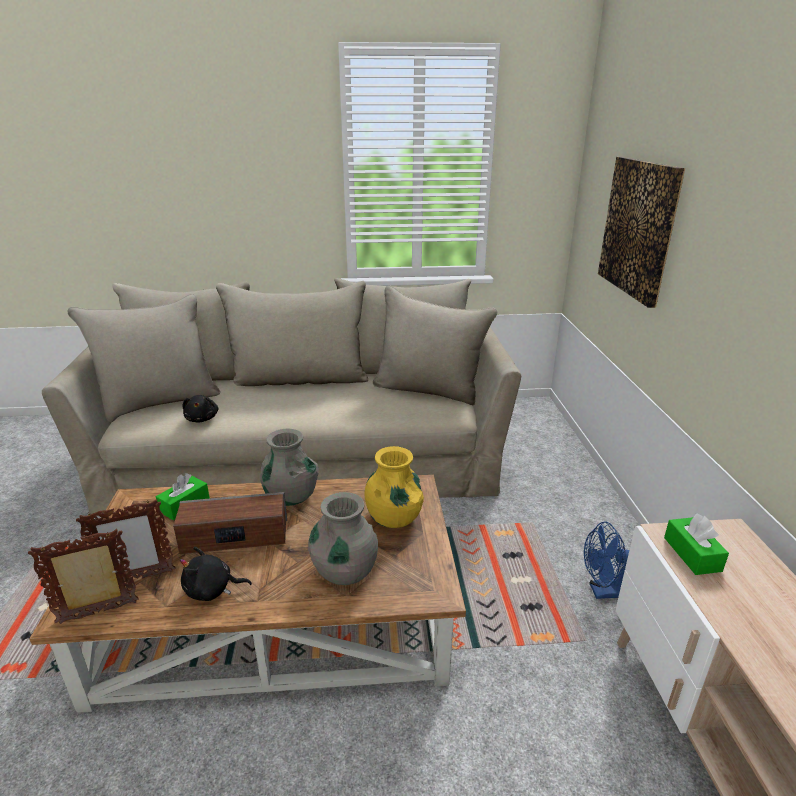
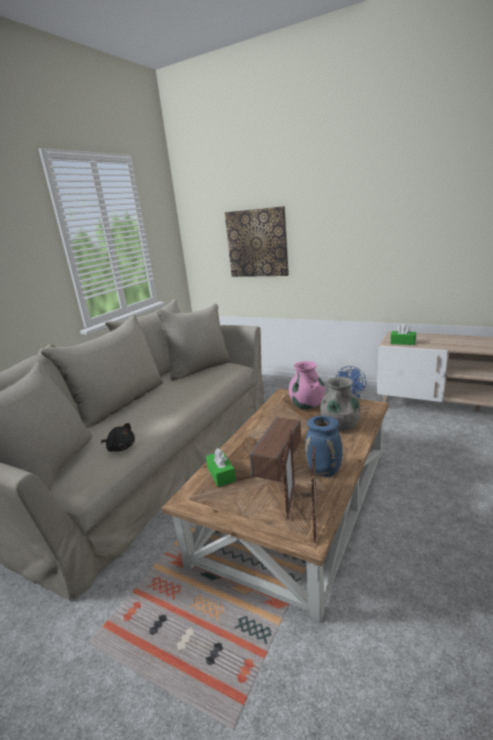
camera: 55 degrees left, 5 degrees down
(212, 590) = (325, 471): black plush toy -> blue vase
(291, 497) = (255, 432): grey vase -> none
(394, 518) = (307, 405): yellow vase -> pink vase

